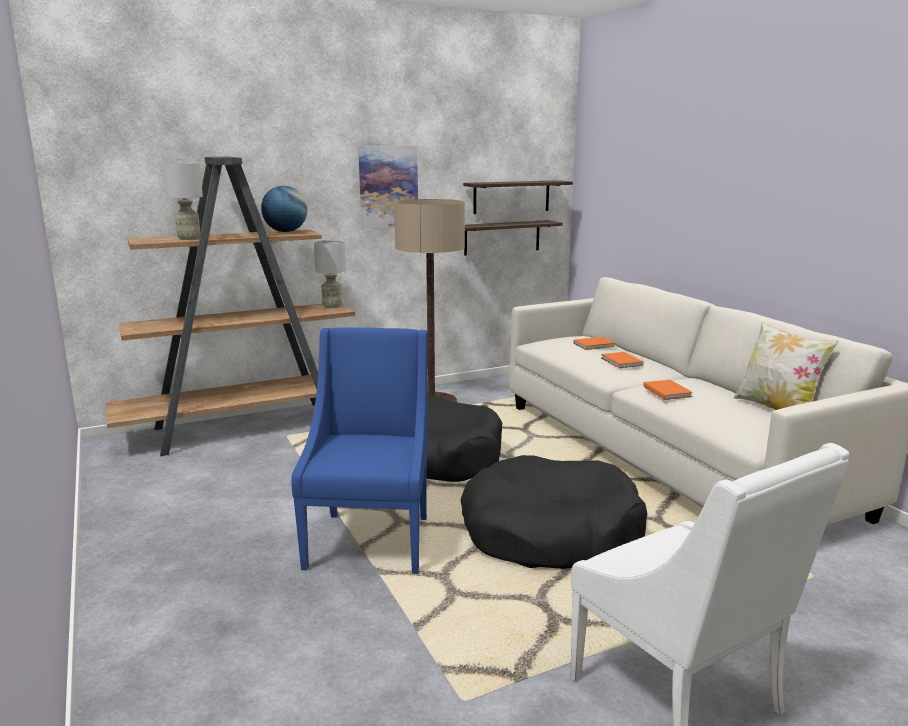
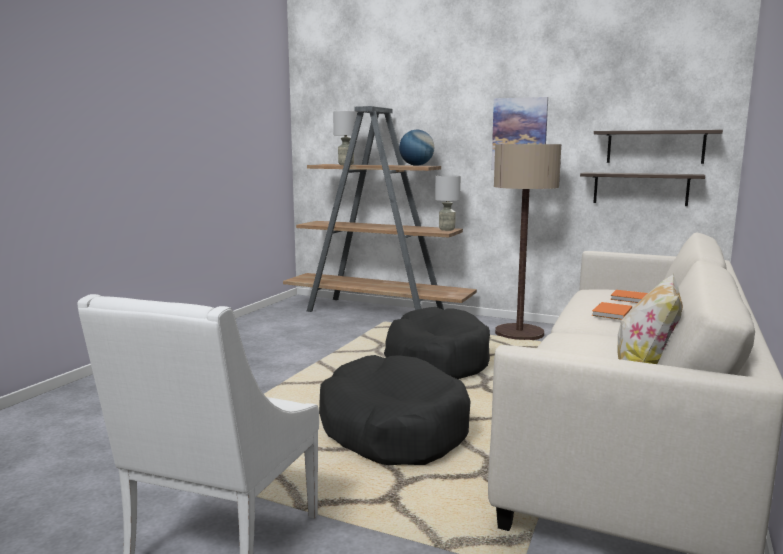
camera: 50 degrees right, 5 degrees down
(371, 540) = (294, 383): blue armchair -> none
(667, 391) = (574, 338): orange book -> none

